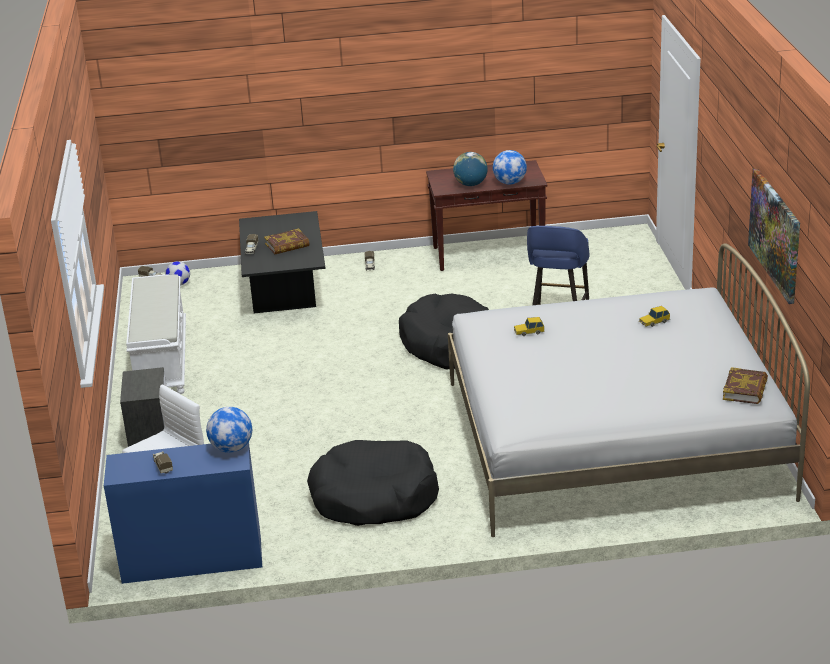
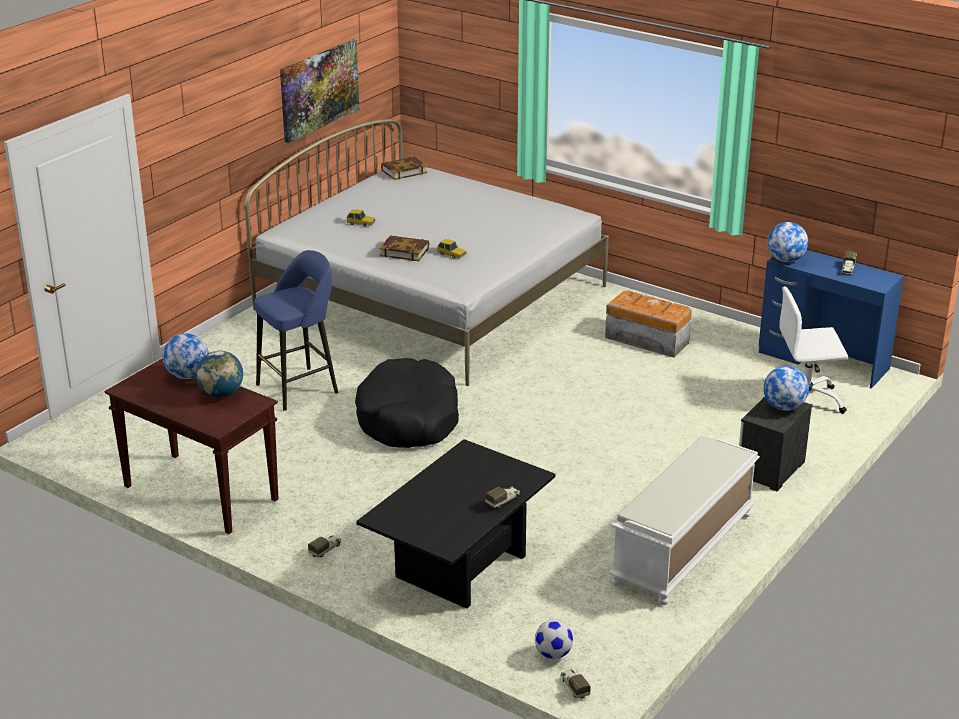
camera: 140 degrees left, 0 degrees up
(139, 389) = (783, 407): none -> globe
(287, 245) = (459, 486): book -> book (404, 251)
(374, 497) = (647, 339): black dog bed -> storage box

